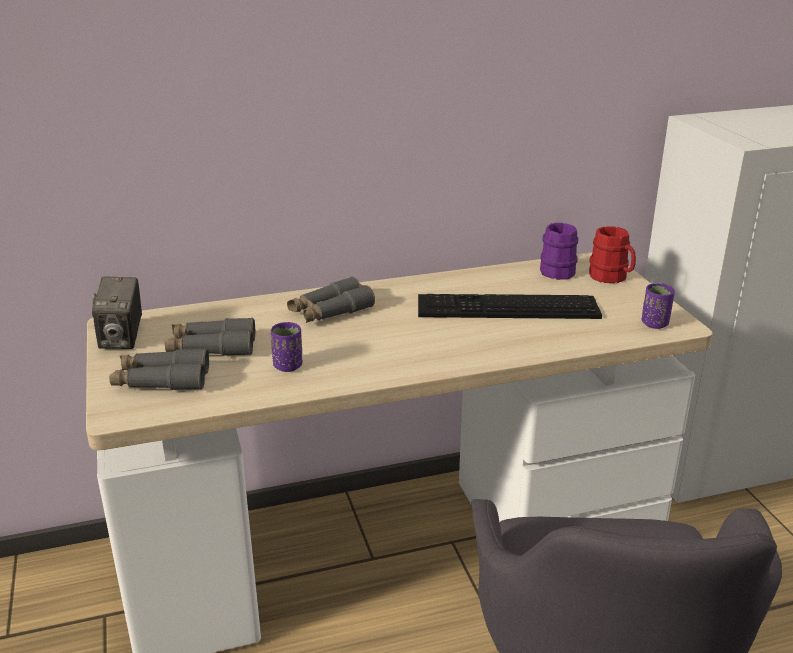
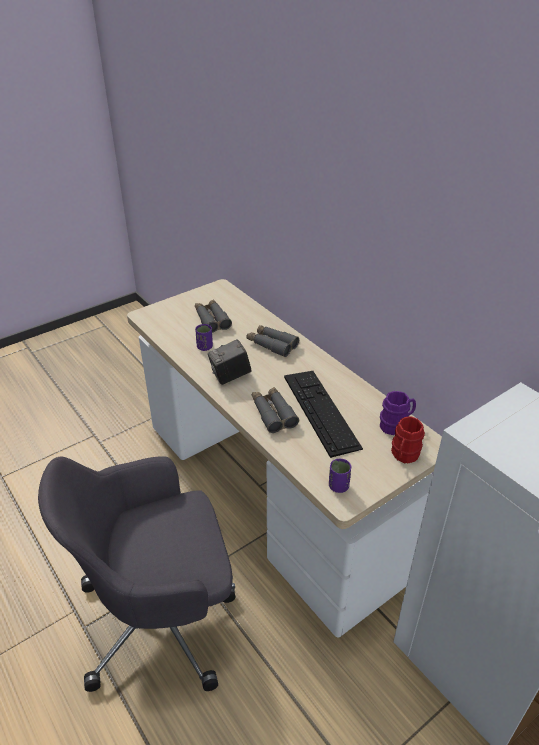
camera: 70 degrees right, 10 degrees up
(122, 339) = (207, 293): camera -> camera (230, 376)
(161, 380) = (175, 316): grey binoculars -> grey binoculars (273, 413)

